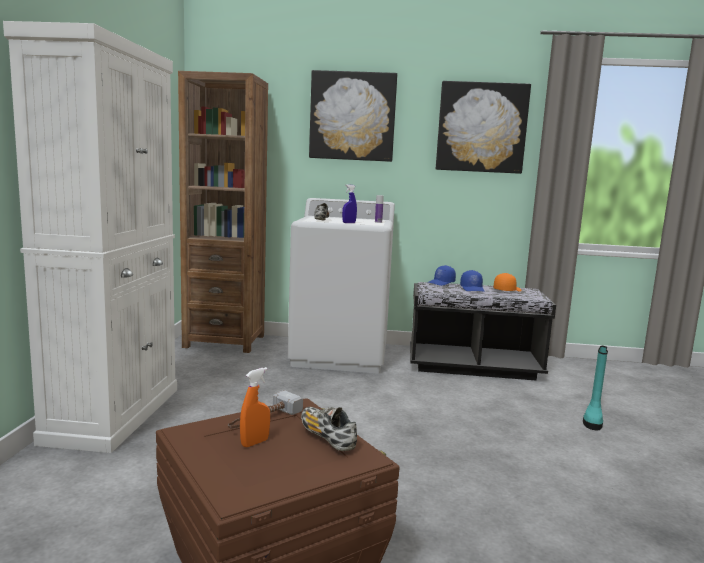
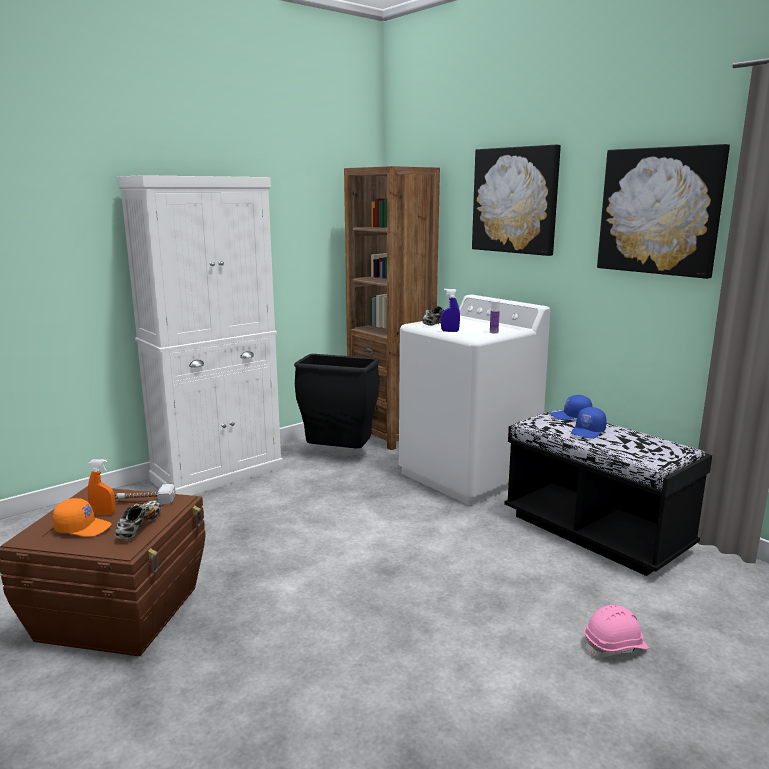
camera: 45 degrees right, 5 degrees up
(211, 367) = (339, 455): none -> black trash can
(506, 290) = (632, 443): orange cap -> orange cap (83, 527)
(593, 420) = (615, 646): turquoise boot -> pink hard hat

